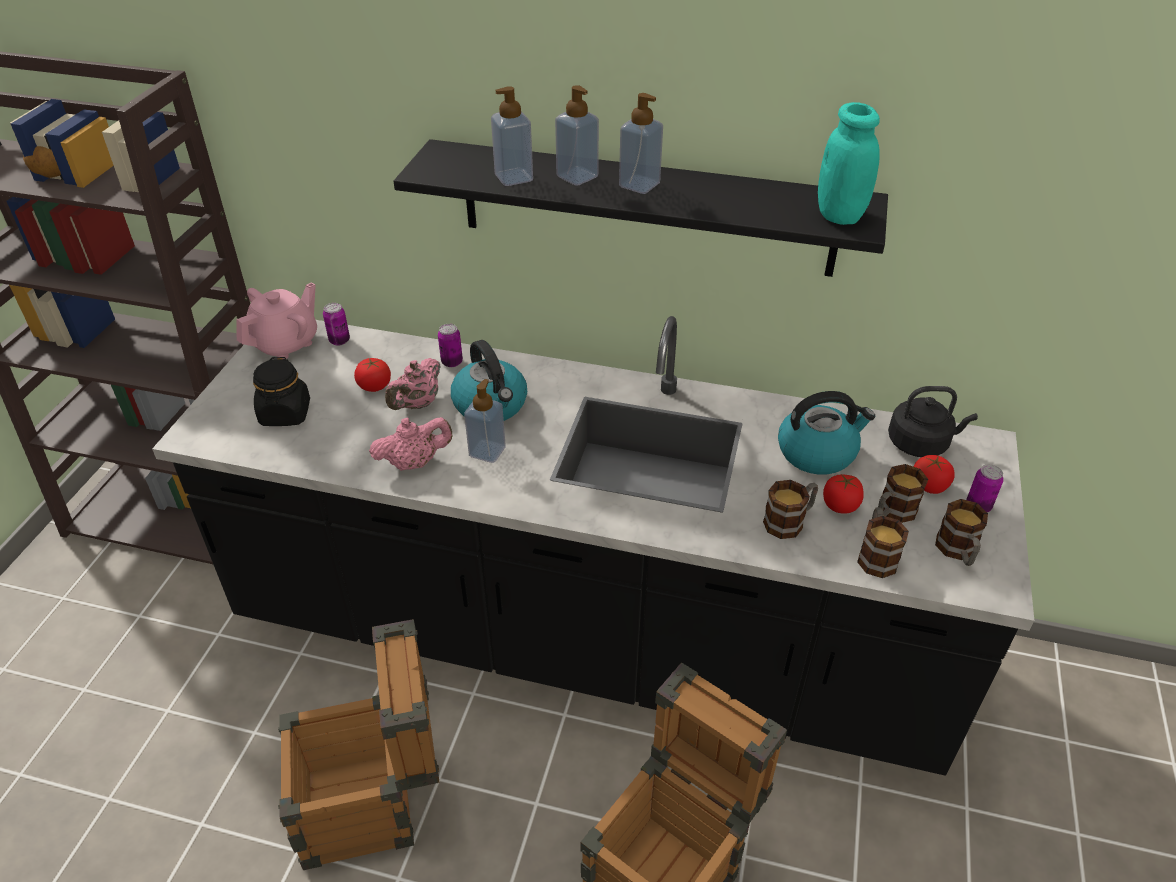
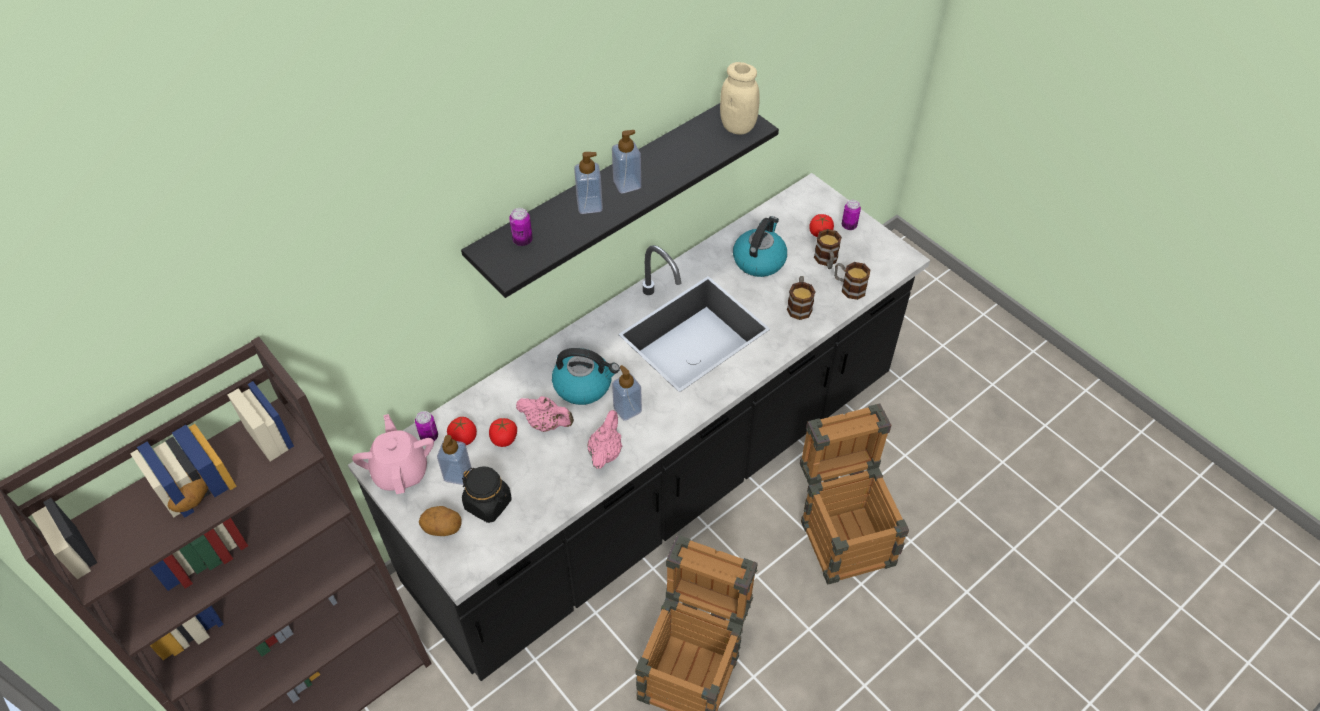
camera: 55 degrees left, 10 degrees up
(235, 399) = (443, 528): none -> potato
(417, 404) = (546, 424): pink teapot -> pink teapot turned 45 degrees counterclockwise
(452, 362) = (518, 384): can -> can (522, 240)
(514, 178) = (561, 234): soap dispenser -> soap dispenser (457, 474)
(839, 215) = (738, 127): turquoise jar -> beige jar
(840, 505) = (805, 277): tomato -> tomato (463, 438)
(921, 443) = (788, 214): black kettle -> none
(958, 551) = (871, 255): mug -> none

